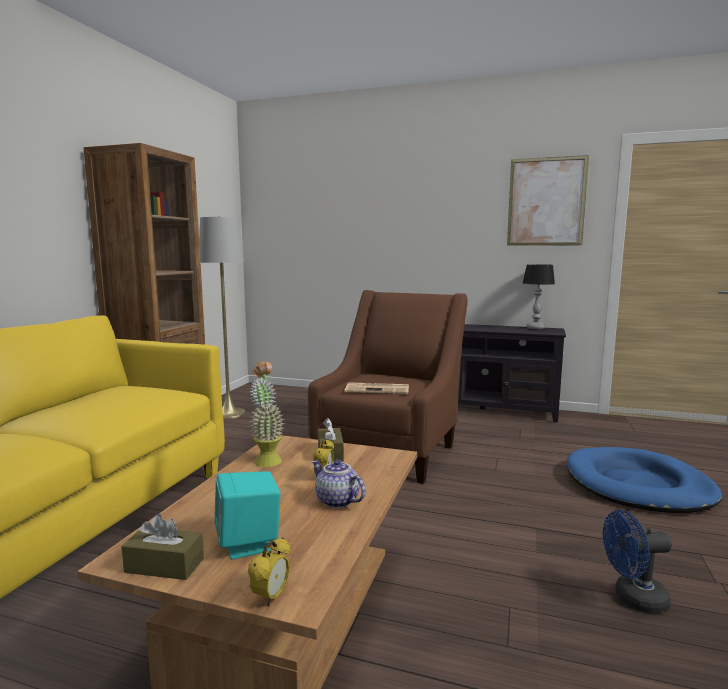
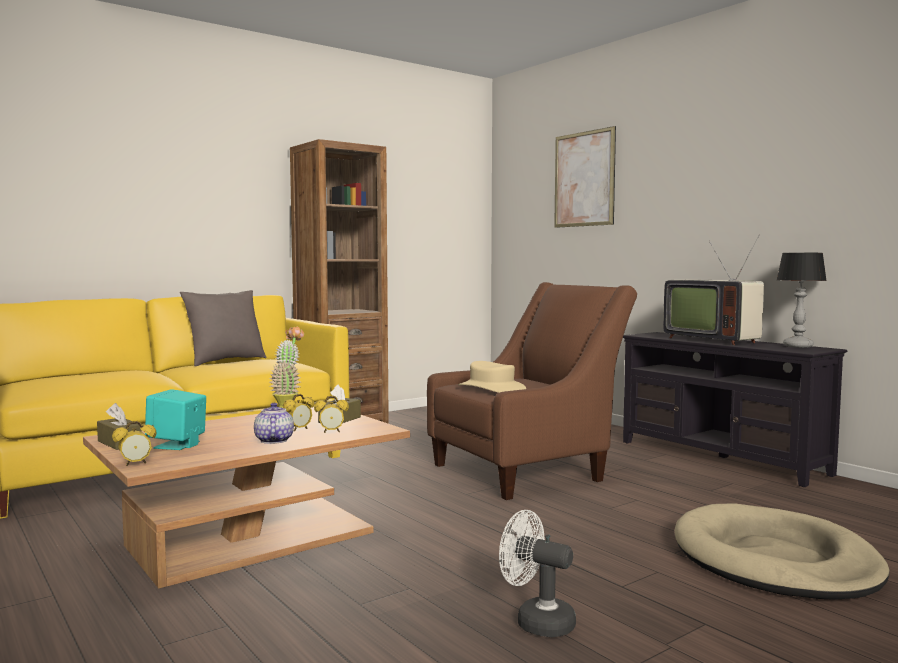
camera: 35 degrees right, 5 degrees down
(76, 400) = (225, 361): none -> grey pillow
(229, 413) = (425, 418): grey floor lamp -> none
(361, 472) = (331, 432): none -> alarm clock
(378, 389) = (491, 389): newspaper -> beige hat
(475, 327) = (712, 340): none -> television
(546, 202) = (821, 162): picture -> picture (584, 179)
(633, 599) = (536, 621): blue fan -> white fan
(638, 485) = (774, 560): blue dog bed -> beige dog bed

